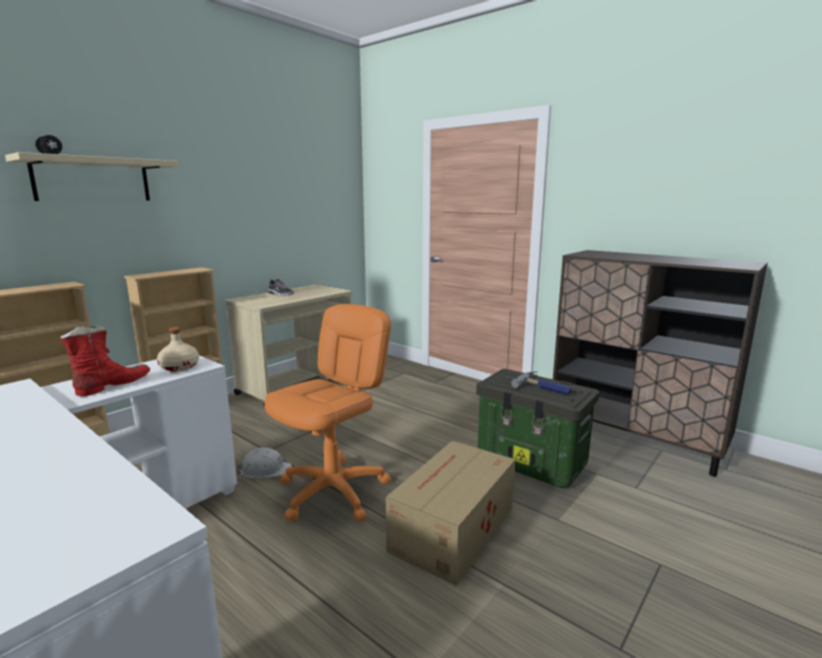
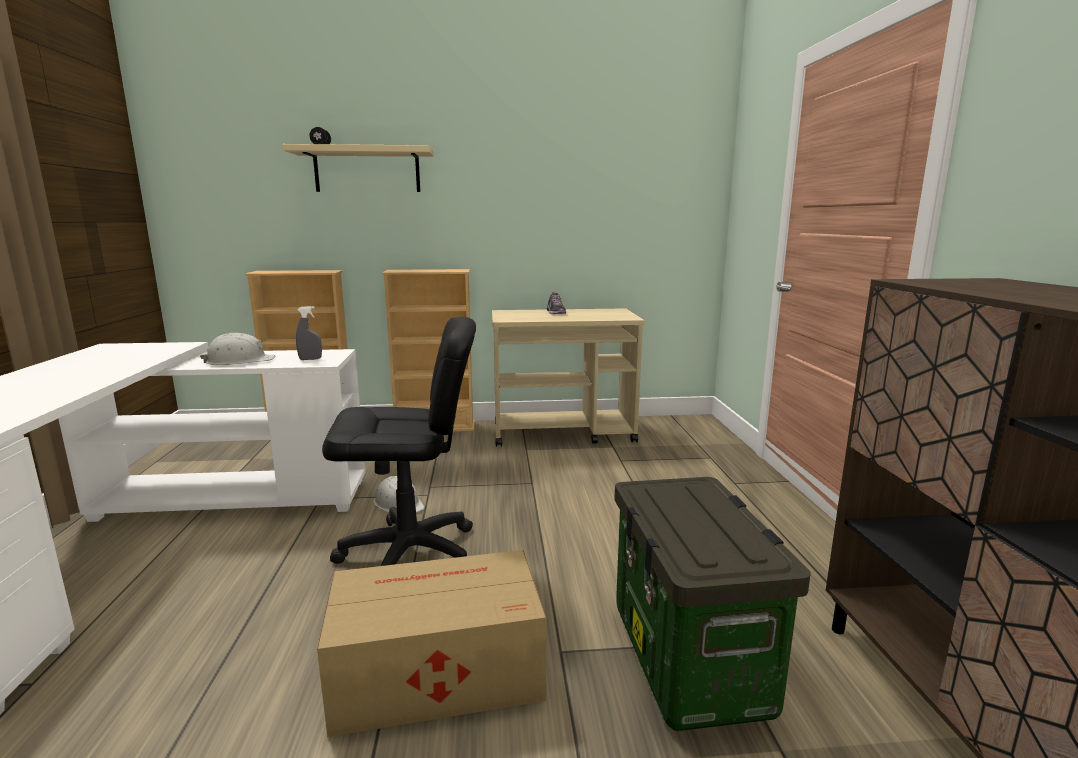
camera: 45 degrees right, 0 degrees up
(112, 385) = (240, 361): red boot -> white hard hat
(180, 367) = (310, 359): beige bottle -> grey spray bottle
(333, 491) = (410, 555): orange office chair -> black office chair
(545, 388) = (702, 527): hammer -> none

